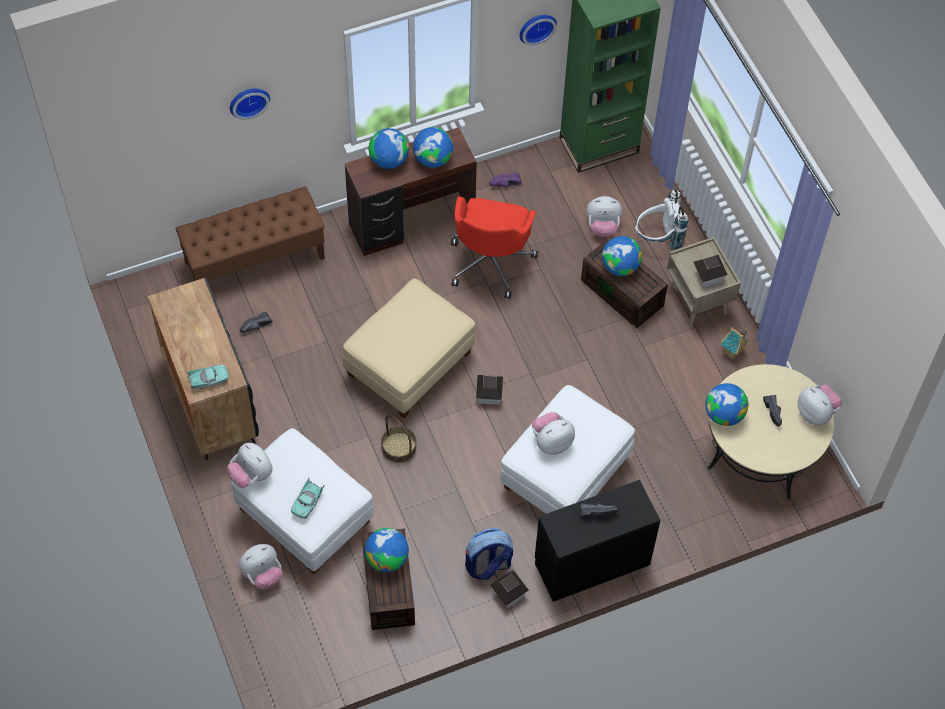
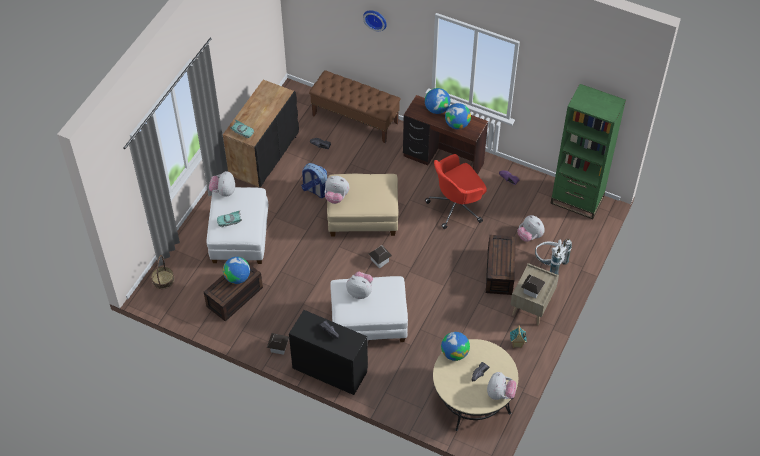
camera: 50 degrees right, 5 degrees down
(262, 574) = (194, 244): plush toy -> plush toy (336, 197)
(398, 447) = (313, 246): basket -> basket (163, 279)
(488, 565) = (285, 327): backpack -> backpack (315, 190)
(536, 27) = (555, 92): wall clock -> none
(620, 267) = (501, 253): globe -> none

